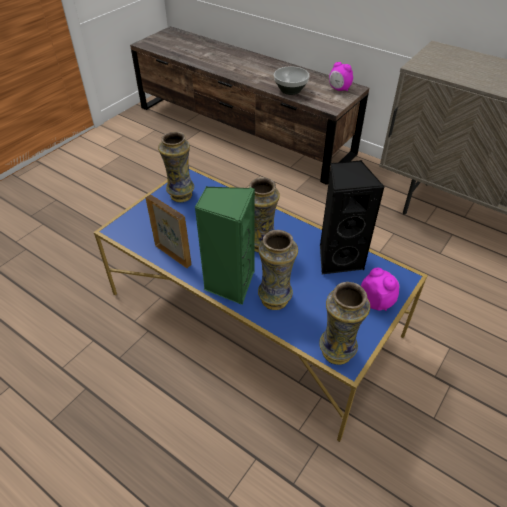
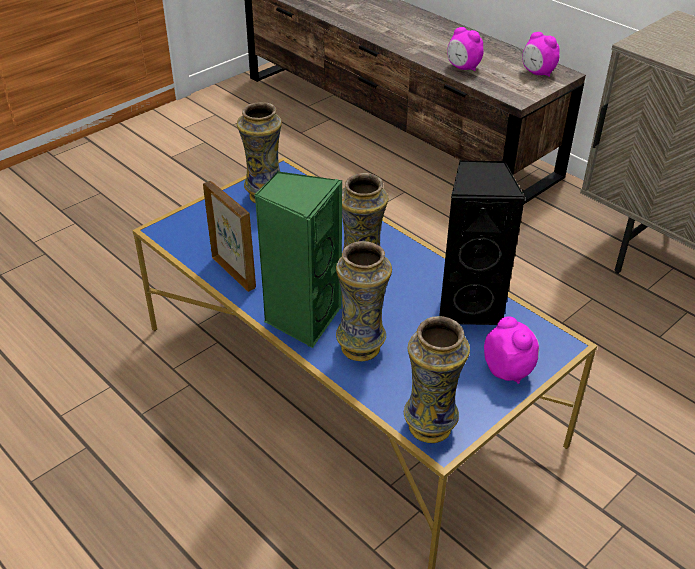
camera: 10 degrees right, 5 degrees down
(291, 90) = (463, 68): bowl -> alarm clock

